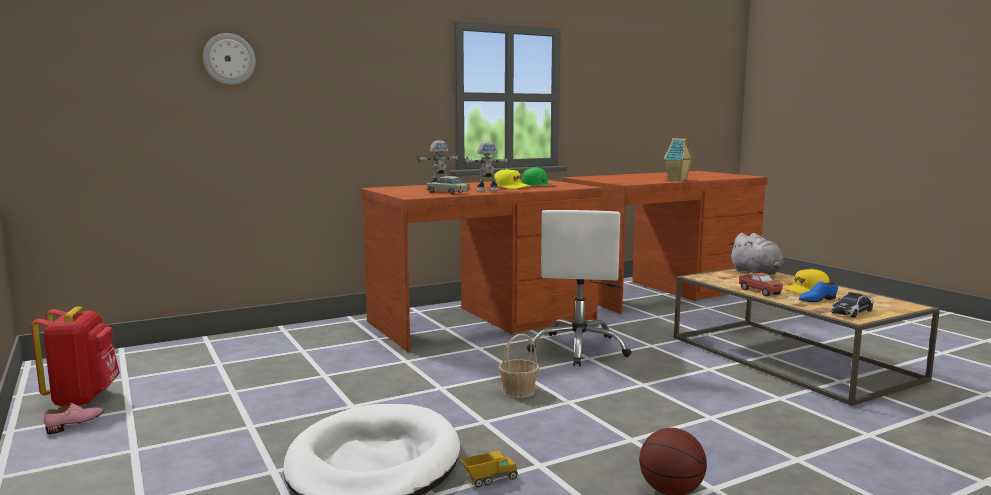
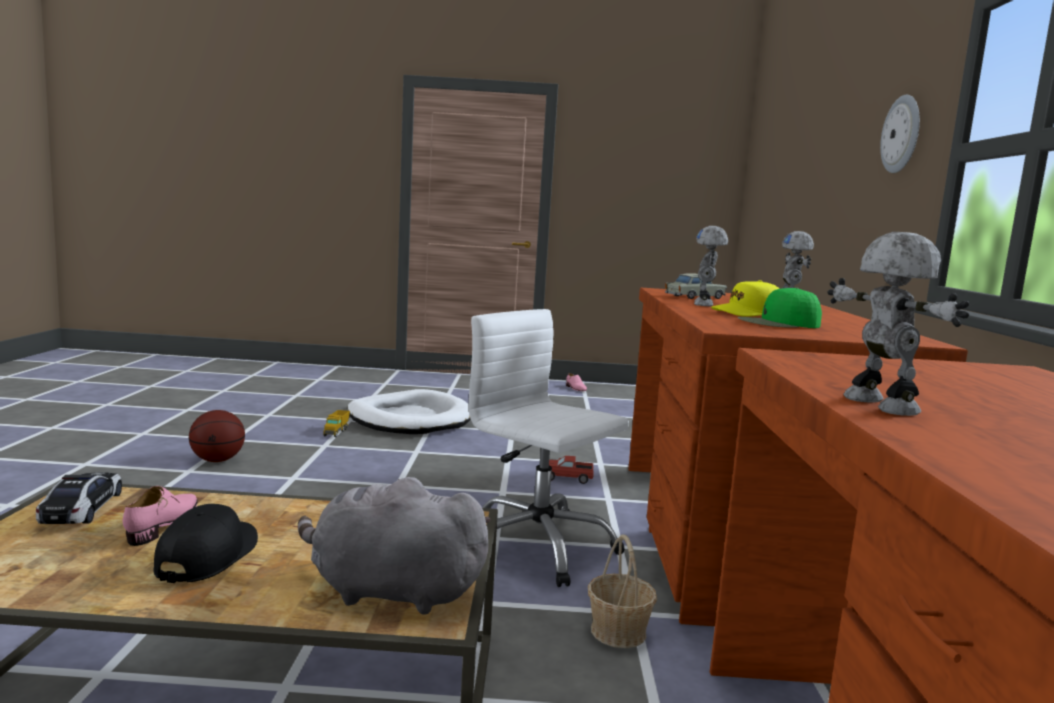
camera: 120 degrees right, 0 degrees up
(83, 398) = (620, 392): red backpack -> none
(229, 59) = (805, 141): wall clock -> wall clock (902, 134)
(518, 391) = (454, 476): basket -> basket (618, 631)
(677, 180) = (877, 405): toy house -> toy robot
(759, 292) = (293, 512): toy truck -> toy truck (567, 478)
(806, 290) = (208, 556): yellow cap -> black cap
(817, 300) = (164, 524): blue shoe -> pink shoe

